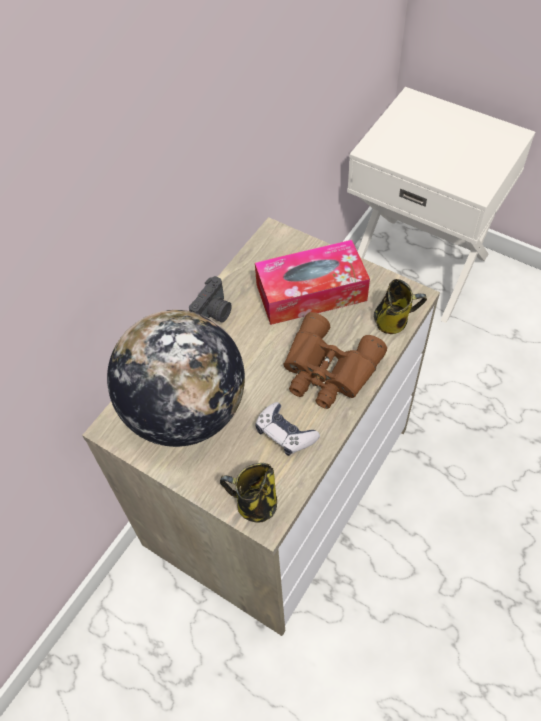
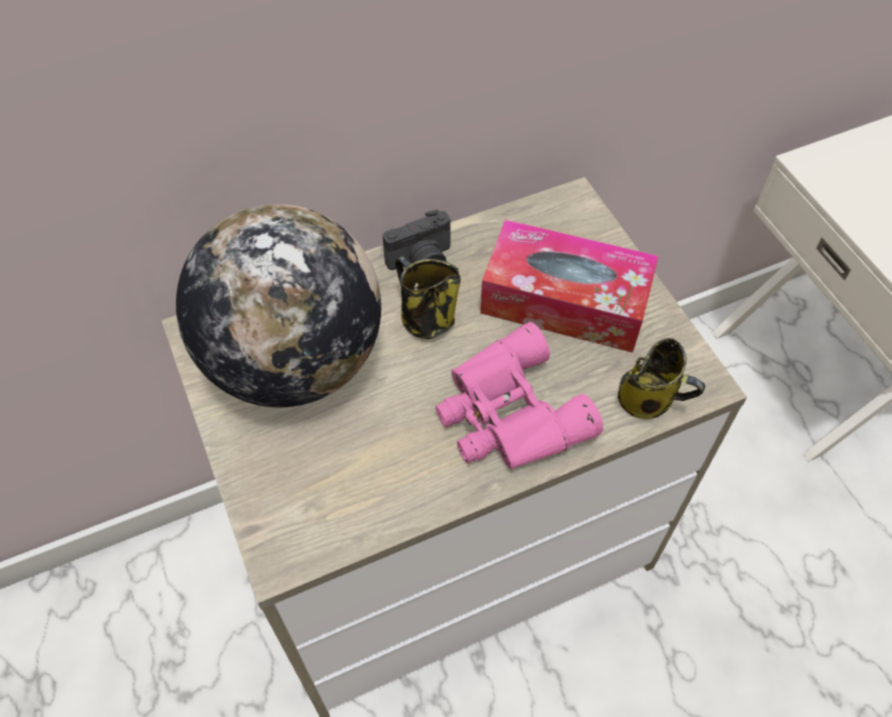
camera: 30 degrees right, 0 degrees up
(254, 504) = (282, 528): mug -> mug (425, 318)
(285, 433) = (390, 462): game controller -> none
(328, 371) = (507, 414): brown binoculars -> pink binoculars

